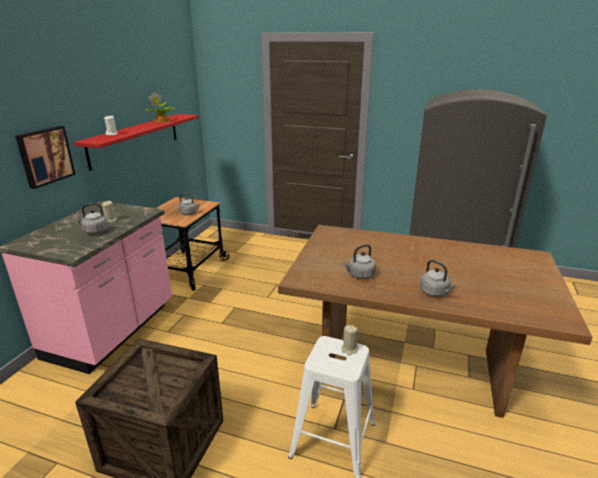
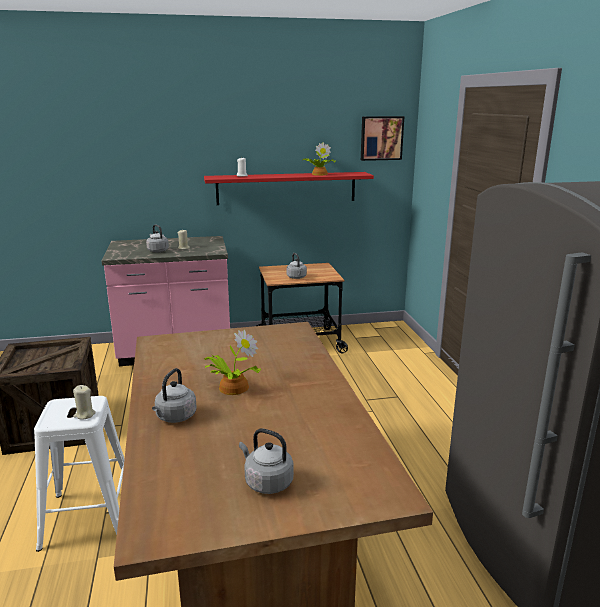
camera: 60 degrees right, 5 degrees down
(45, 156) = (171, 182): picture -> picture (381, 138)
(360, 275) = (188, 367): grey kettle -> grey kettle (266, 482)
(404, 267) = (231, 387): none -> potted plant

